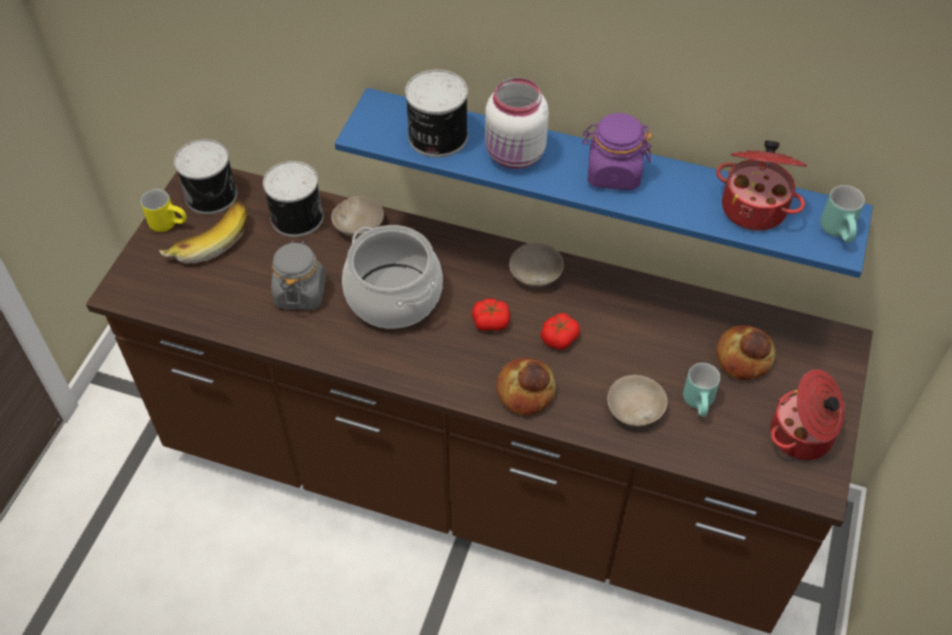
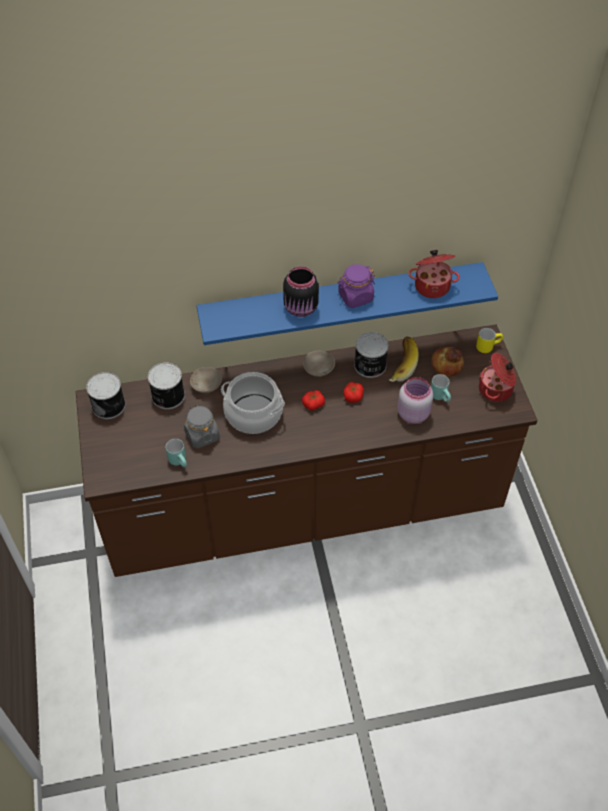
camera: 30 degrees left, 0 degrees up
(170, 223) = (97, 432): yellow mug -> yellow mug (487, 346)
(208, 240) = (127, 431): banana -> banana (399, 365)
(436, 137) = (254, 315): can -> can (370, 366)
(515, 155) = (301, 308): white jar -> black jar
(525, 391) = (354, 430): bread -> none
(635, 407) = (412, 413): beige bowl -> pink jar
(840, 232) = (477, 281): turquoise mug -> turquoise mug (180, 461)

